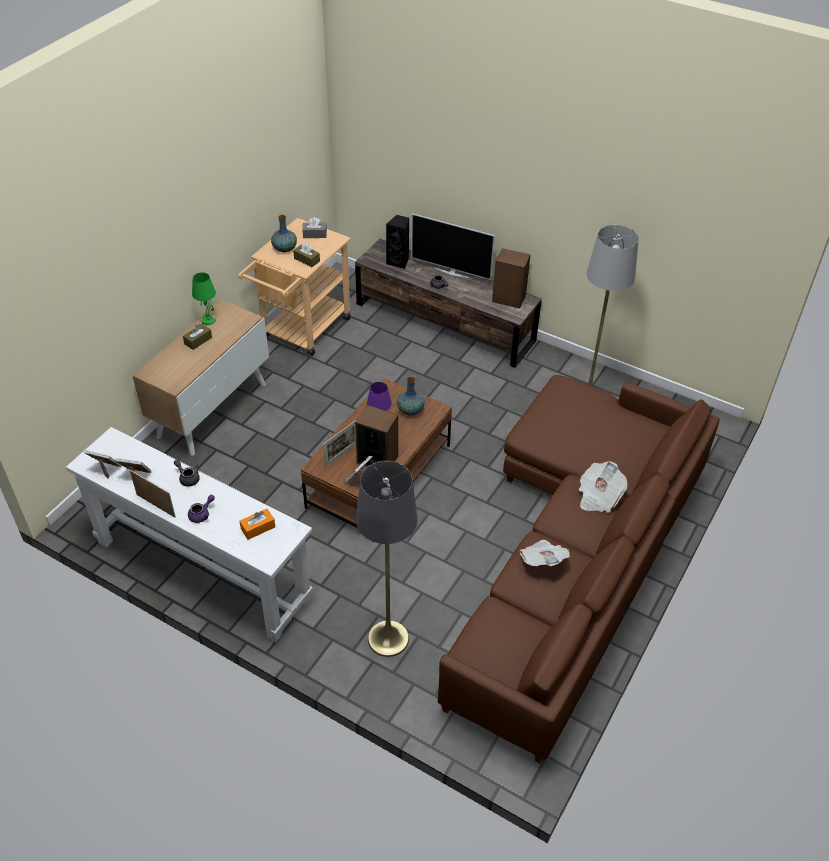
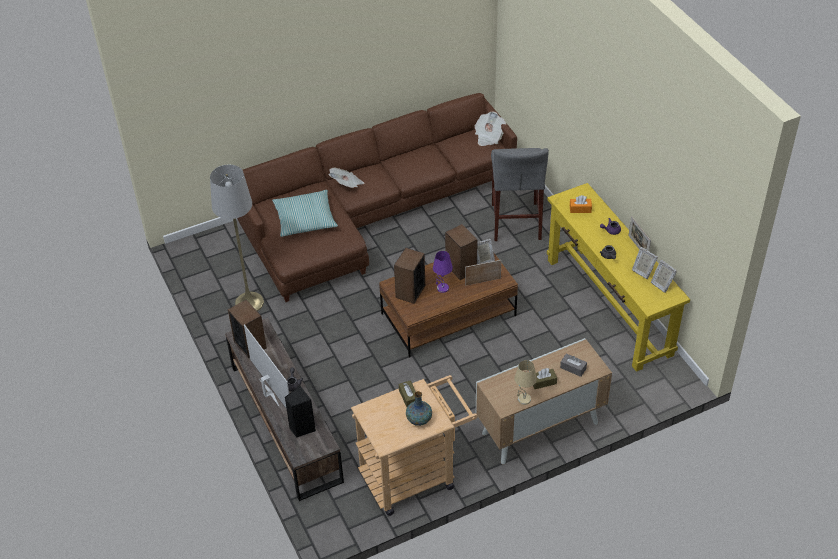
camera: 145 degrees left, 0 degrees up
(202, 570) = (608, 306): white console table -> yellow console table
(208, 320) = (524, 399): green table lamp -> beige table lamp
(314, 234) = (380, 425): grey tissue box -> grey tissue box (573, 368)
(388, 638) = (516, 221): grey floor lamp -> grey stool
(410, 410) = (410, 291): vase -> speaker
(543, 561) = (414, 168): newspaper -> newspaper (488, 136)
(595, 431) = (305, 219): none -> pillow

